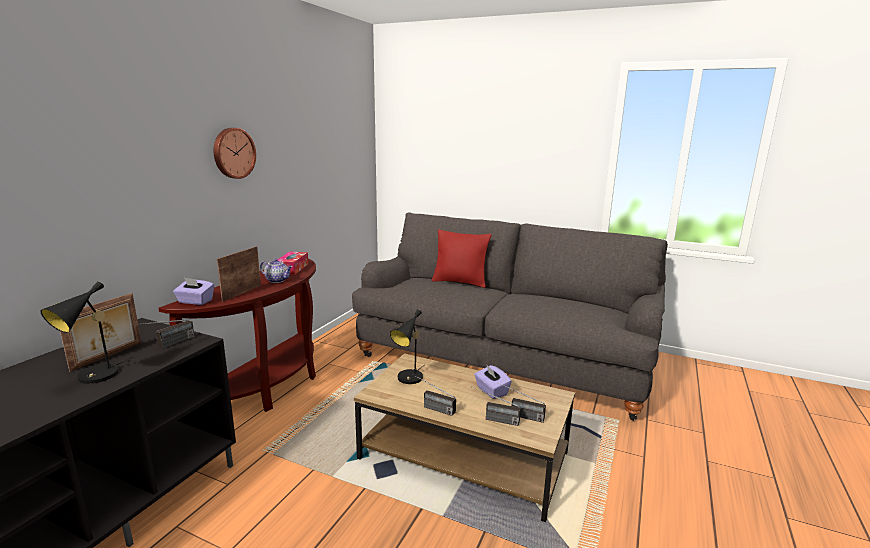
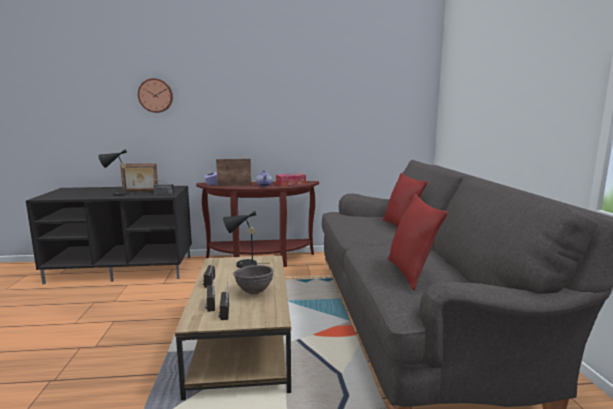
camera: 60 degrees right, 5 degrees down
(233, 153) = (265, 99): wall clock -> wall clock (156, 95)
(491, 391) = (254, 292): purple tissue box -> brown bowl
(578, 312) = (410, 273): none -> red pillow

